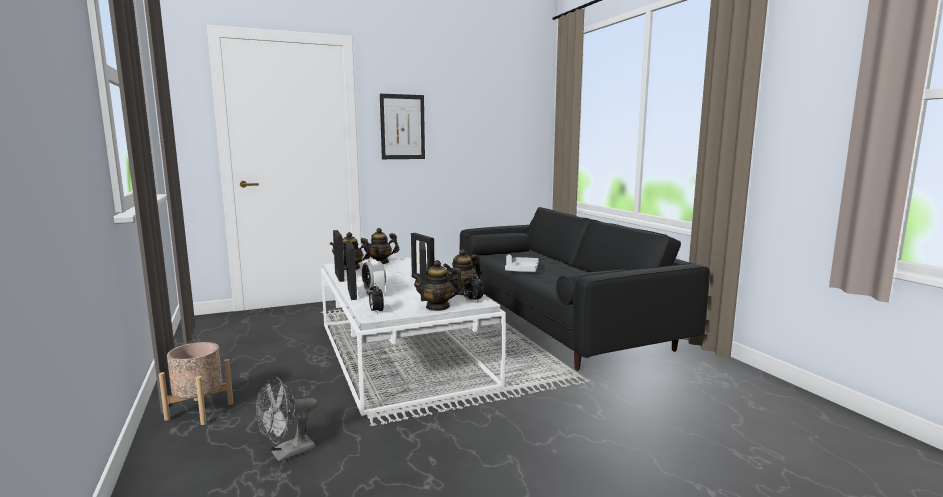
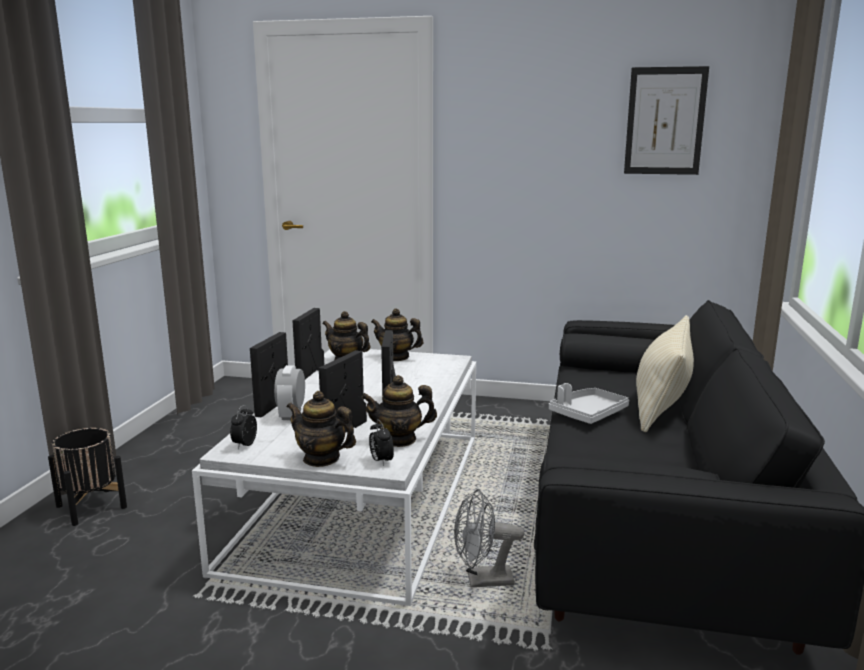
camera: 35 degrees right, 5 degrees up
(199, 411) = (91, 506): beige planter -> black planter
(286, 453) = (83, 596): grey fan -> grey fan (482, 581)
(402, 127) = (501, 151): picture -> picture (665, 121)
(548, 262) = (661, 406): none -> beige pillow

